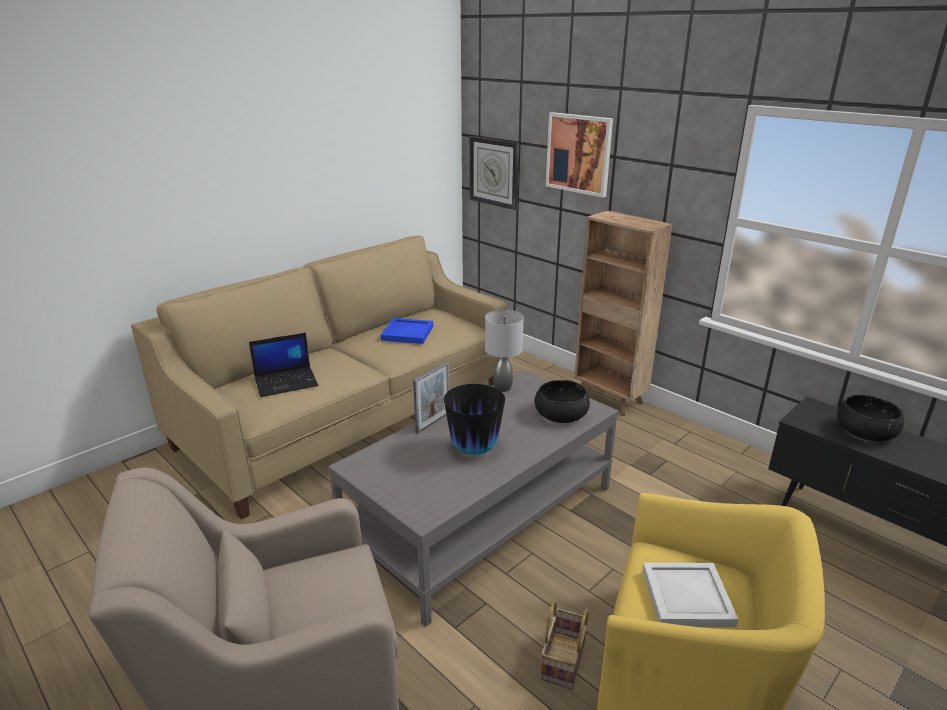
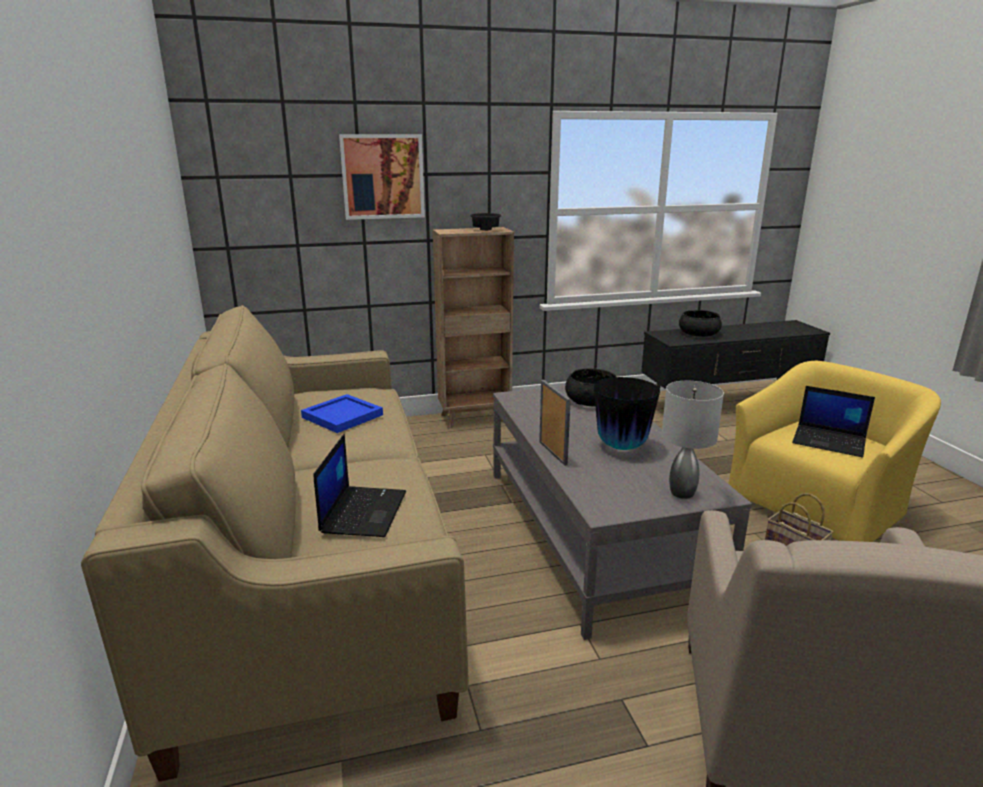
camera: 60 degrees left, 5 degrees down
(494, 172) = (255, 218): wall clock -> none
(503, 388) = (519, 408): grey table lamp -> grey table lamp (682, 492)
(636, 223) = (486, 230): none -> black bowl
(688, 598) = (830, 441): white tray -> laptop

